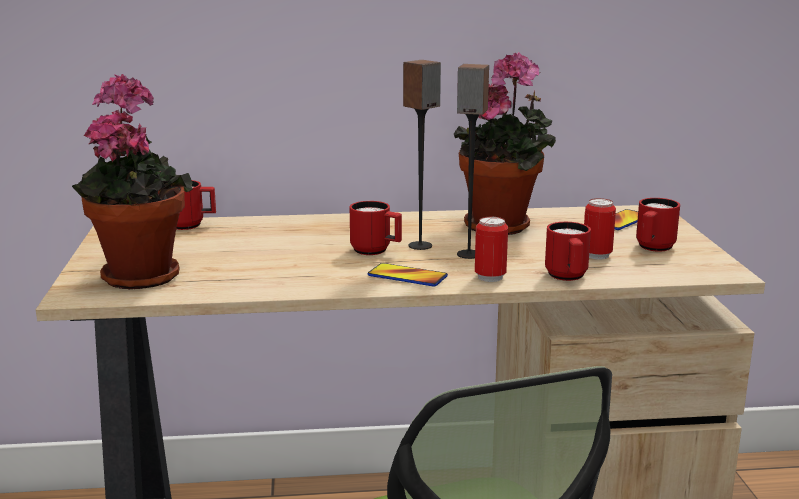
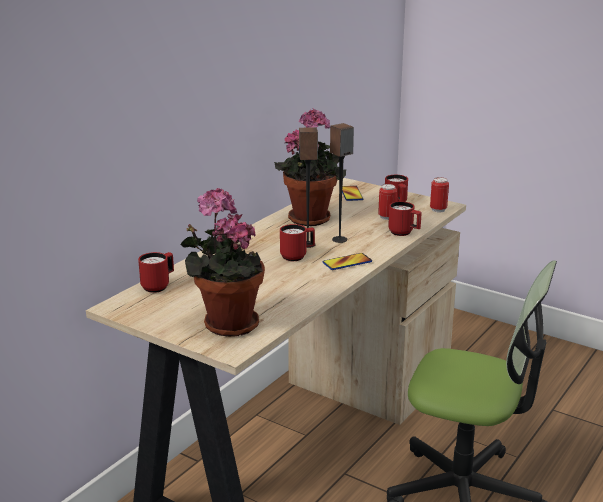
camera: 50 degrees left, 5 degrees up
(490, 277) = (378, 247): can -> can (438, 210)

